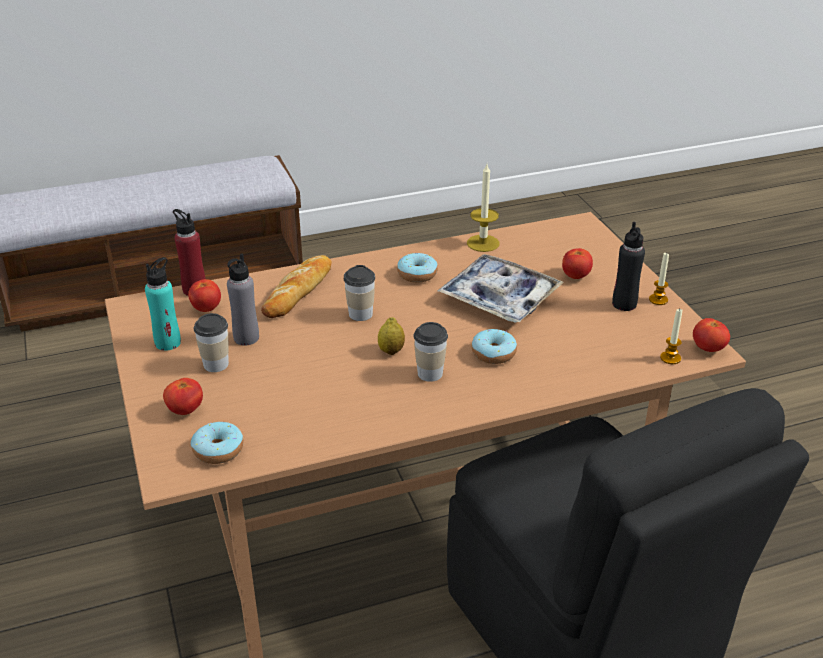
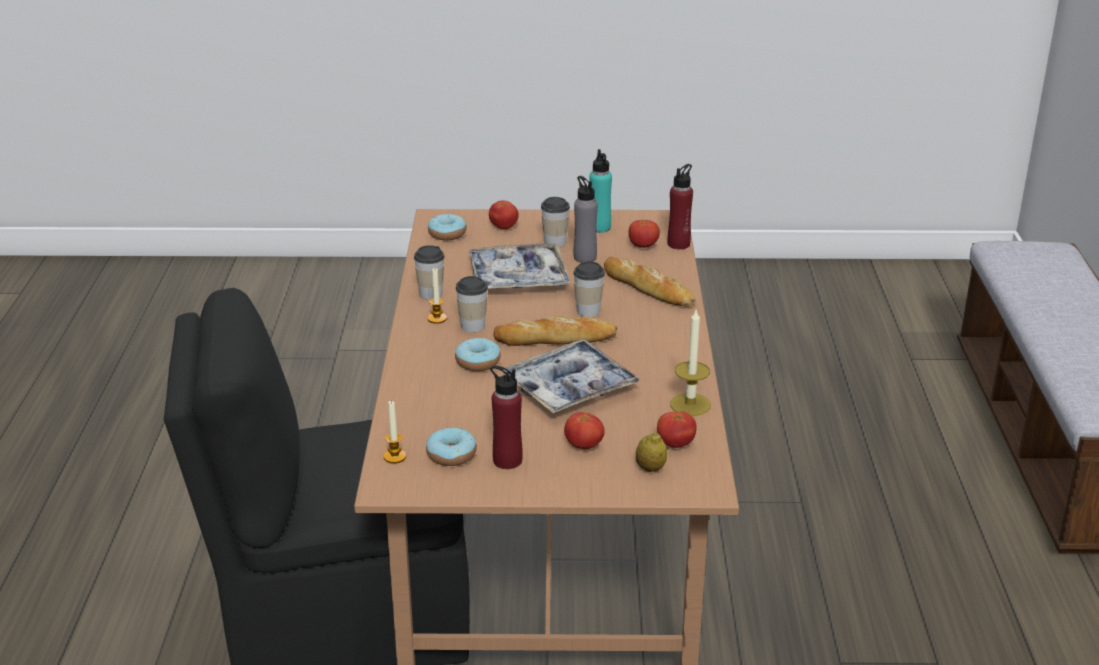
camera: 110 degrees right, 5 degrees down
(311, 370) = (518, 278): none -> tray
(378, 419) = (430, 294): none -> cup
(391, 351) = (519, 315): lemon -> lemon (650, 468)
(417, 274) = (643, 352): donut -> donut (451, 455)
(423, 321) = (556, 339): none -> bread
(624, 304) = (507, 460): black bottle -> red bottle
(658, 300) = (500, 486): candle -> candle (437, 318)
(708, 349) = (390, 486): tomato -> tomato (675, 444)

